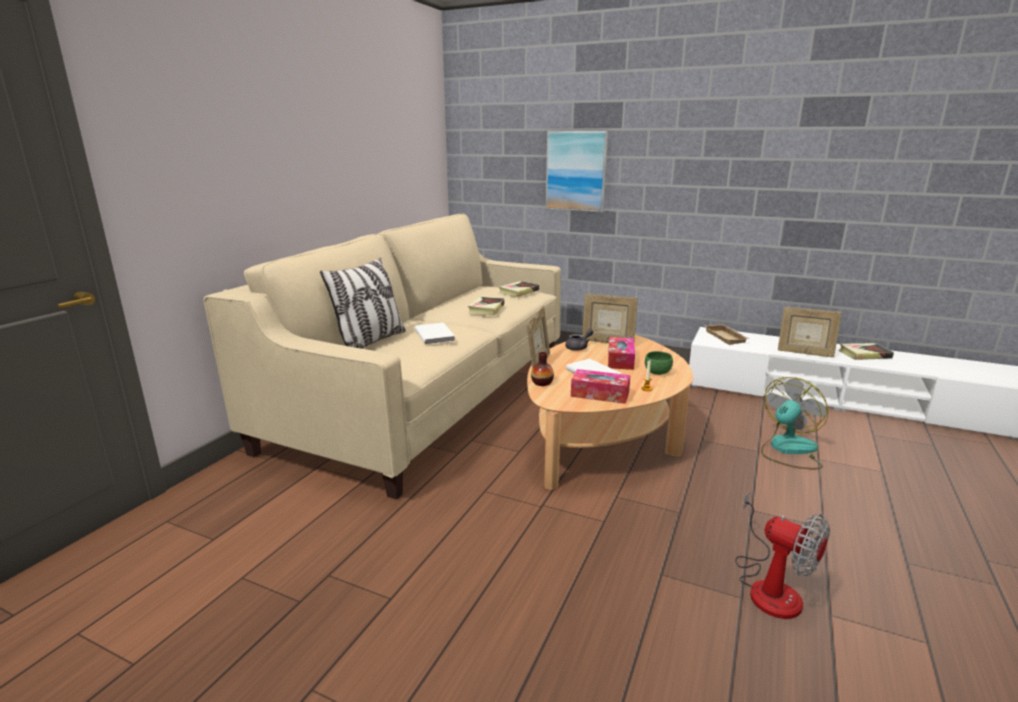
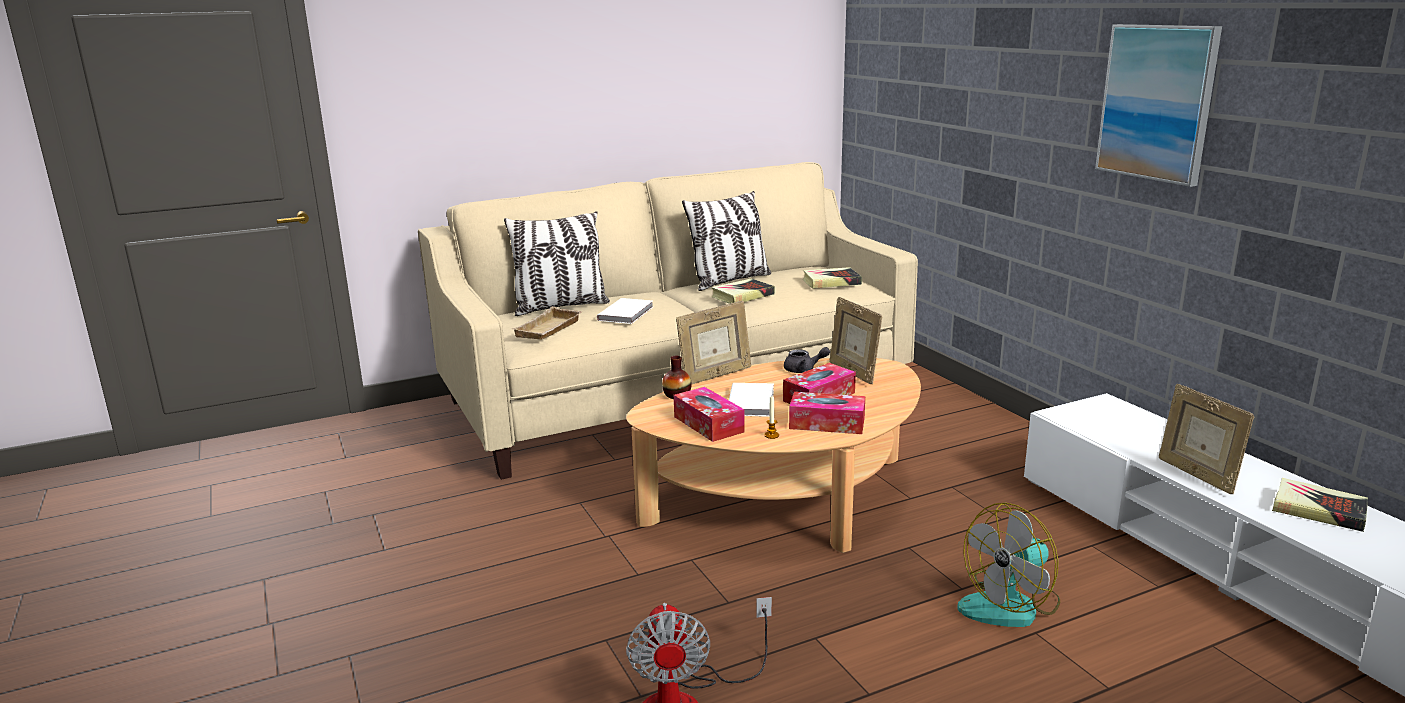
camera: 40 degrees right, 0 degrees up
(452, 302) = (729, 281): none -> pillow
(576, 171) = (971, 112): picture -> picture (1157, 102)
(657, 373) = (827, 423): green bowl -> tissue box
(727, 337) = (1113, 418): beige tray -> beige tray (549, 330)
(788, 450) = (1010, 605): fan -> fan turned 150 degrees clockwise

